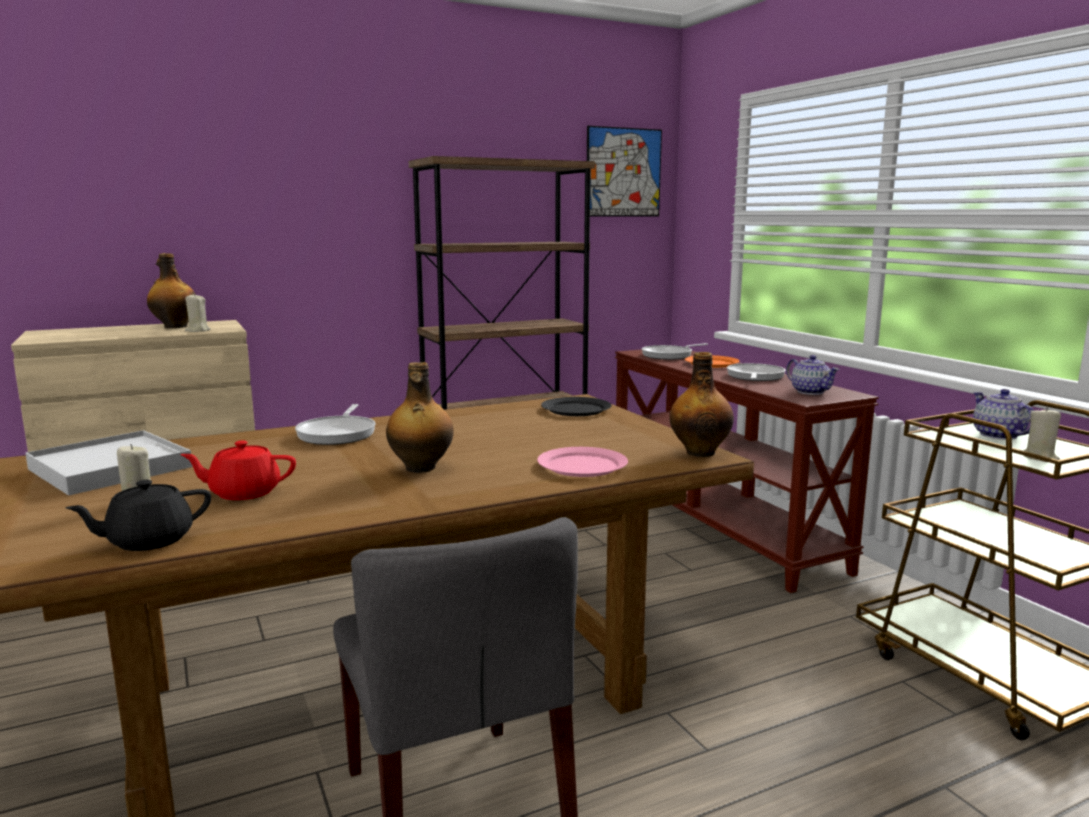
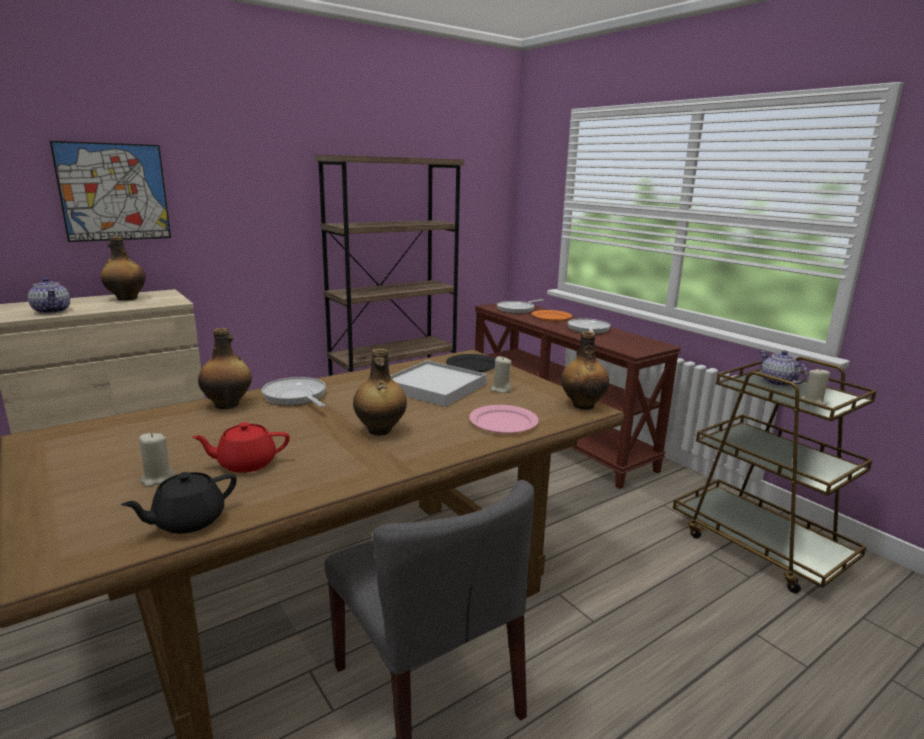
camera: 10 degrees left, 5 degrees up
(110, 468) = (114, 442): white tray -> white tray (435, 387)
(198, 330) = (150, 303): beige candle -> beige candle (501, 389)
(255, 438) = (228, 404): none -> bottle
(338, 434) = (296, 397): frying pan -> frying pan turned 150 degrees clockwise
(623, 172) = (477, 164): picture -> picture (114, 192)
(810, 391) = (633, 343): teapot -> teapot (52, 311)

